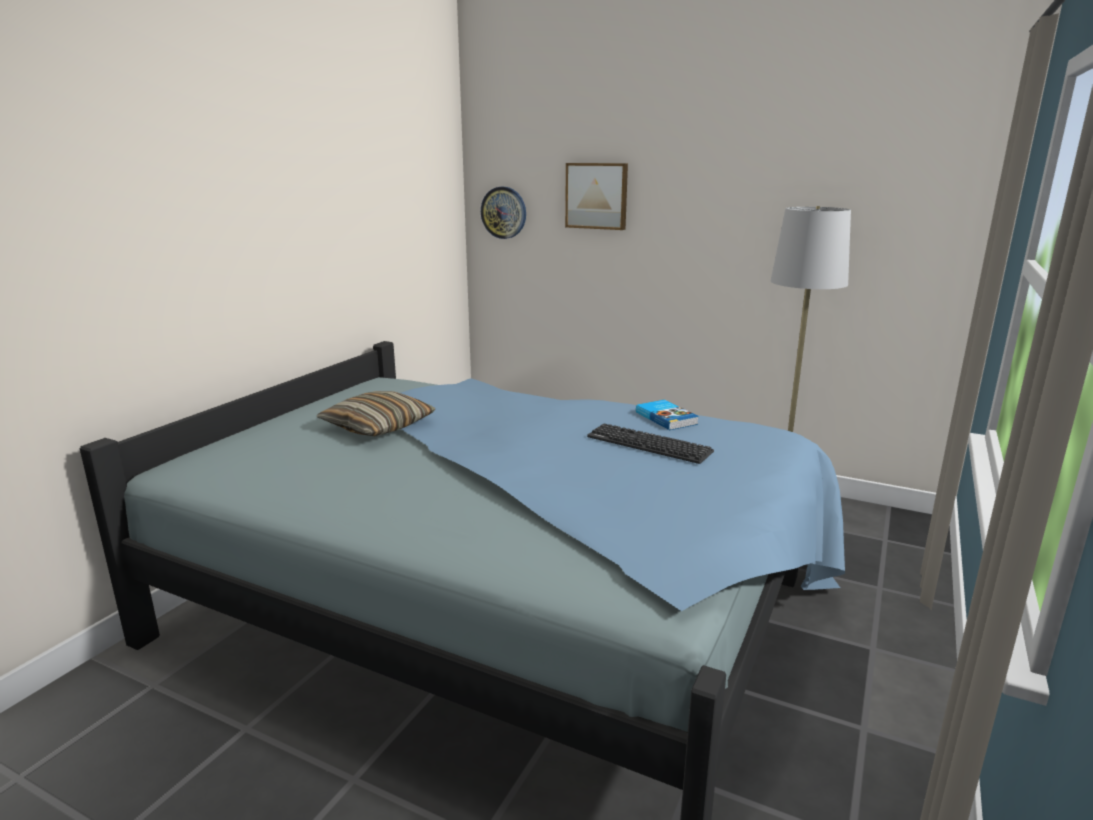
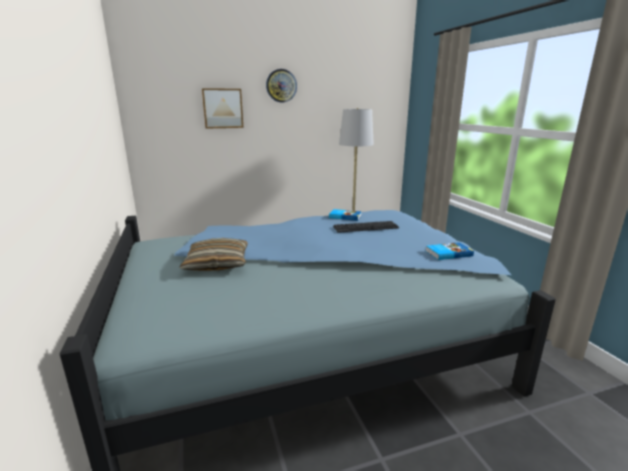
camera: 45 degrees left, 0 degrees up
(504, 212) = (156, 121): wall clock -> wall clock (281, 85)
(667, 531) = (448, 253): none -> book

